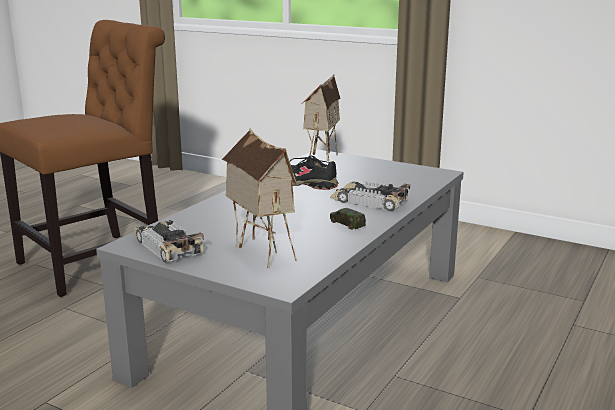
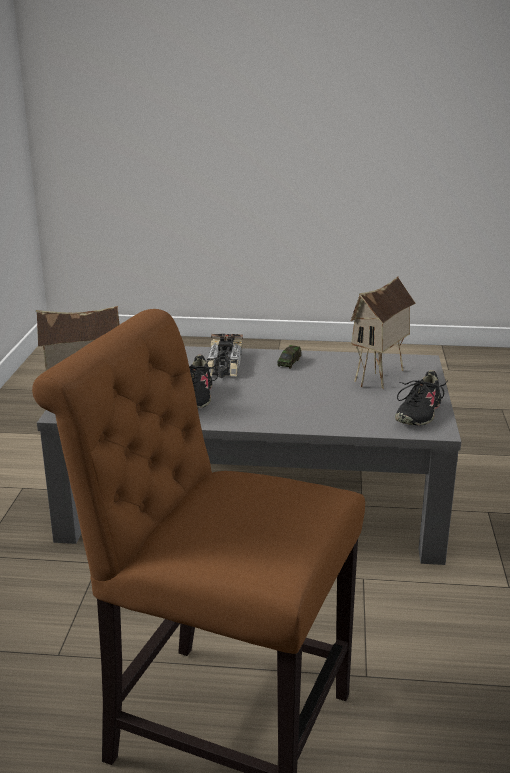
camera: 115 degrees left, 5 degrees up
(167, 246) = (417, 413): toy car -> black shoe

